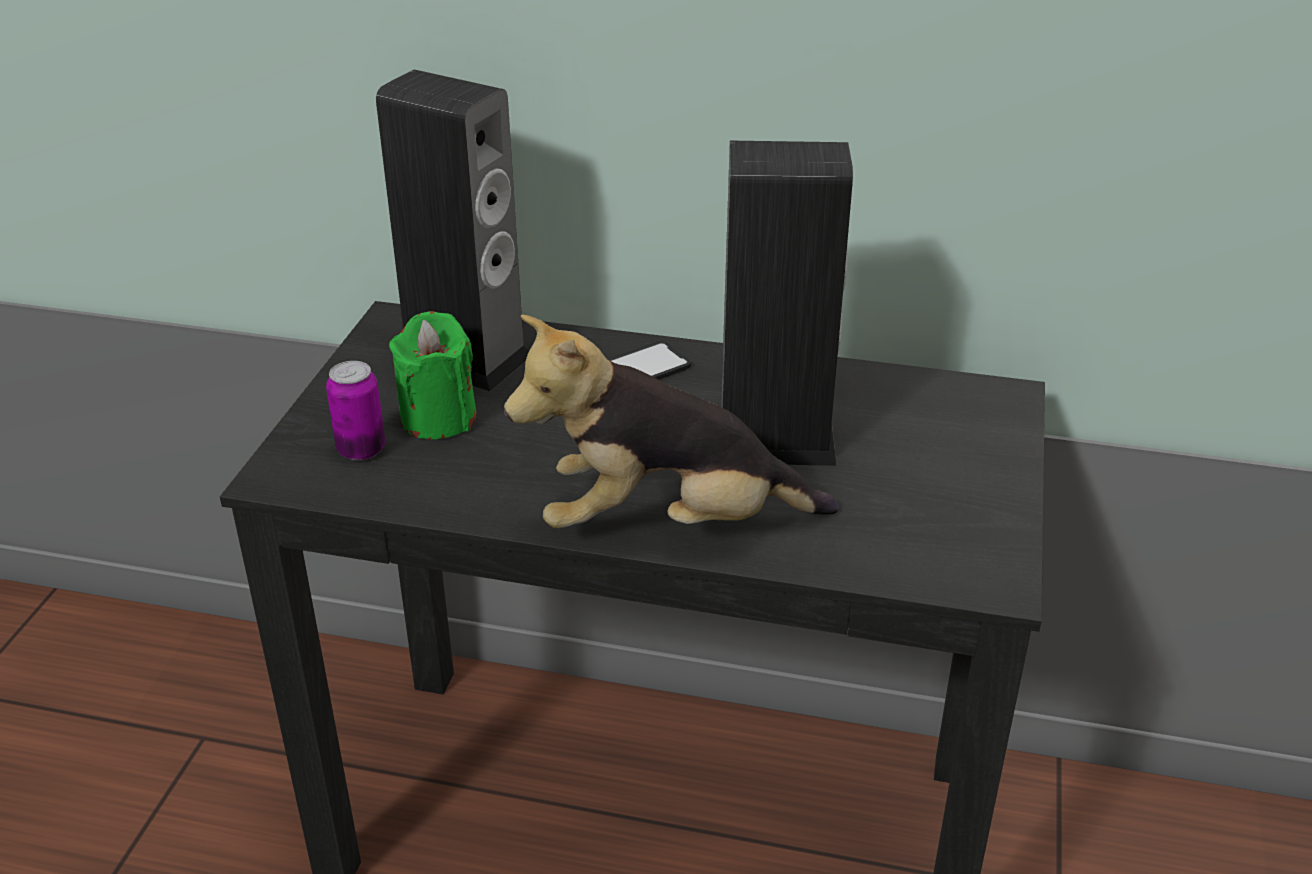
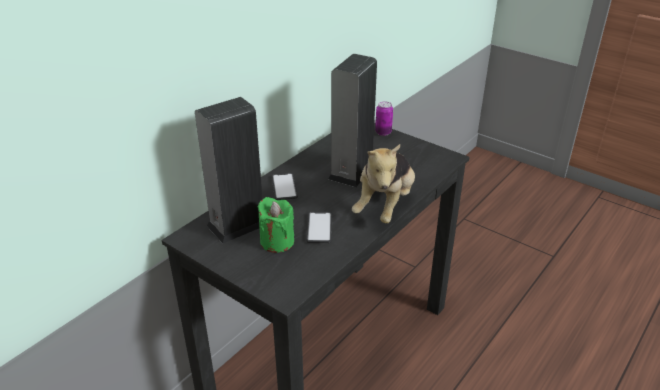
camera: 65 degrees left, 0 degrees up
(361, 450) = (284, 267): can -> can (383, 132)
(517, 456) = (319, 228): none -> phone

